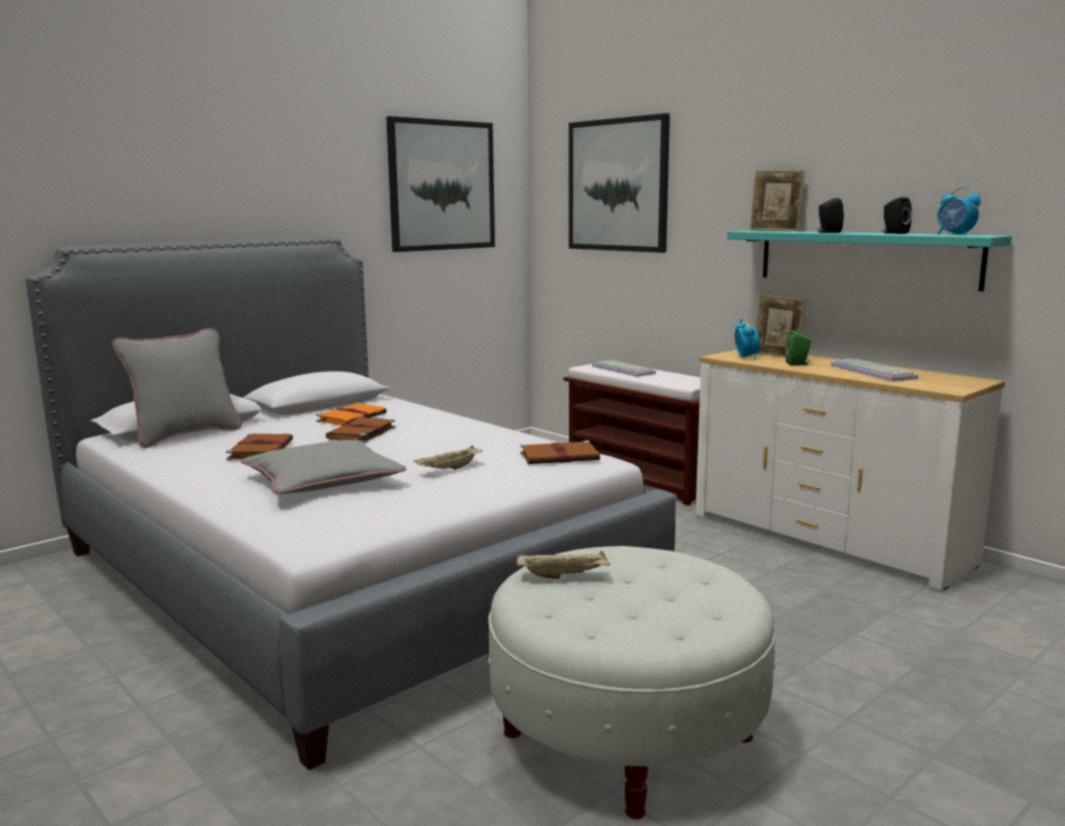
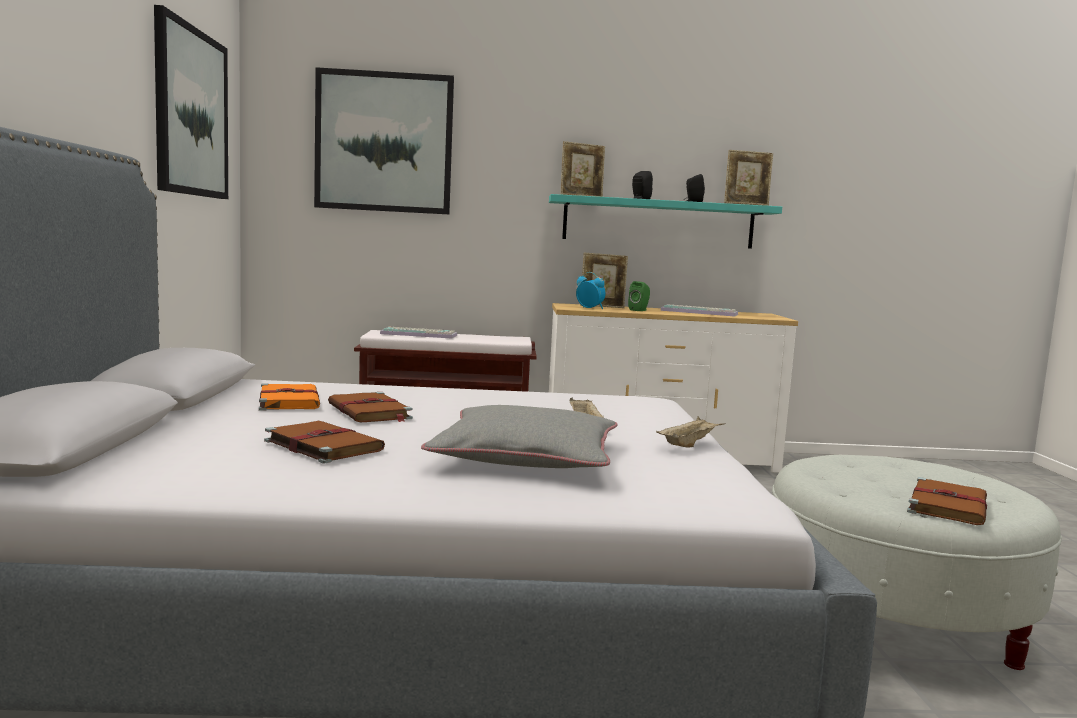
camera: 50 degrees left, 5 degrees down
(185, 435) = (120, 453): grey pillow -> none
(561, 456) = (619, 400): brown book -> brown book (947, 505)
(564, 576) = (853, 486): beige tray -> beige tray (689, 444)
(955, 235) = (746, 204): alarm clock -> picture frame

